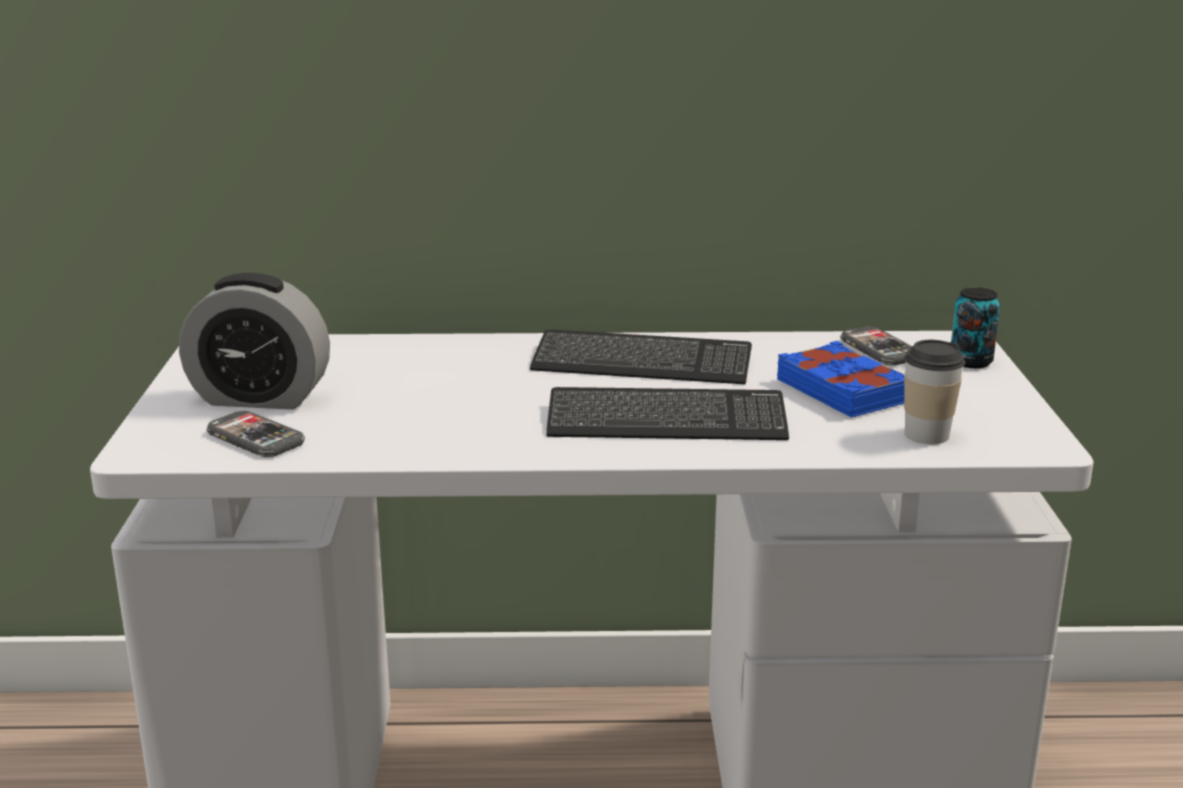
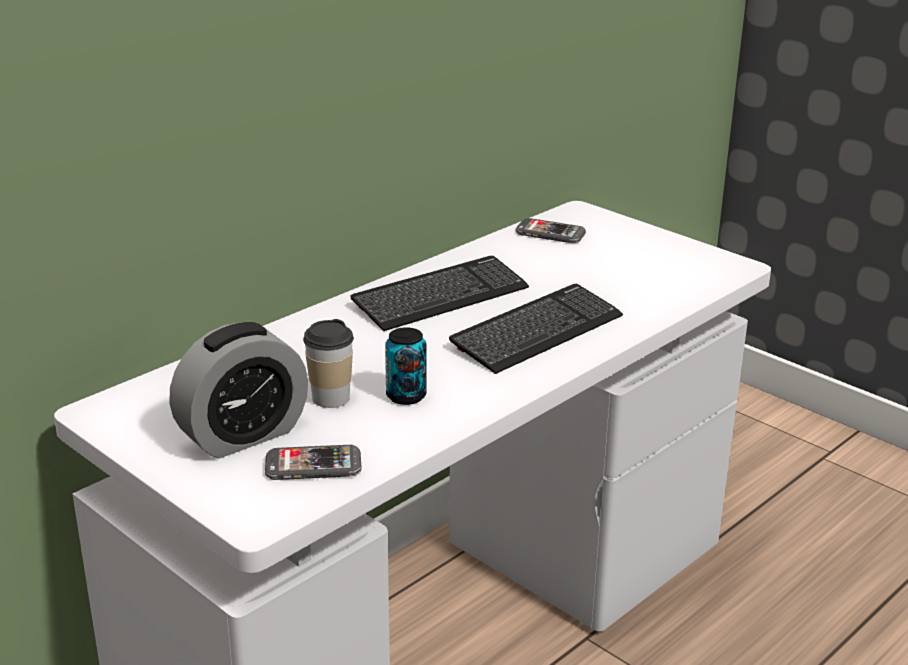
camera: 45 degrees left, 5 degrees up
(843, 390) = (586, 270): blue book -> none
(926, 435) = (677, 282): cup -> cup (330, 398)
(971, 362) = (609, 224): can -> can (406, 396)

